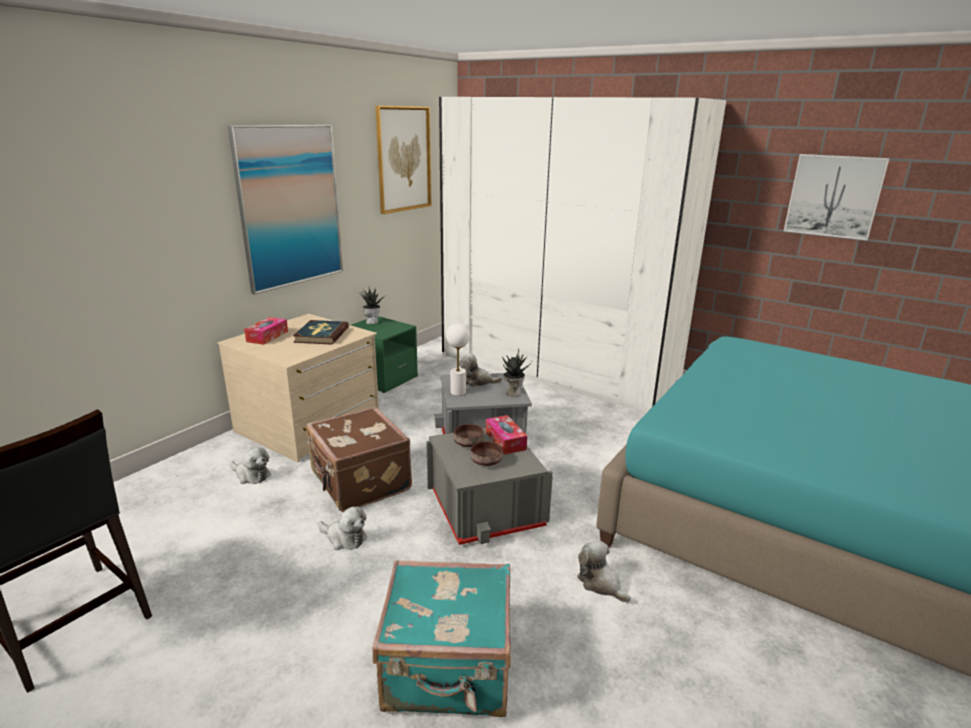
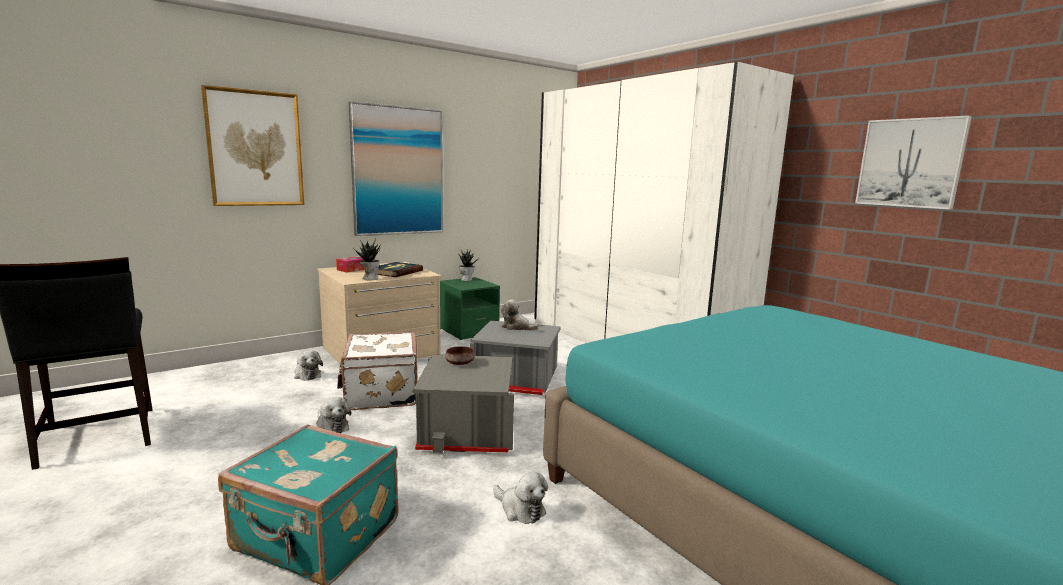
camera: 20 degrees right, 10 degrees down
(359, 483) = (380, 393): brown suitcase -> white suitcase
(403, 159) = (514, 147): picture -> picture (255, 149)
(458, 392) = (492, 331): white table lamp -> none
(487, 461) = (461, 376): brown bowl -> none
(505, 441) = (494, 366): tissue box -> none
(513, 393) = (540, 338): potted plant -> potted plant (369, 278)
(601, 583) = (520, 509): plush toy -> plush toy turned 150 degrees clockwise

